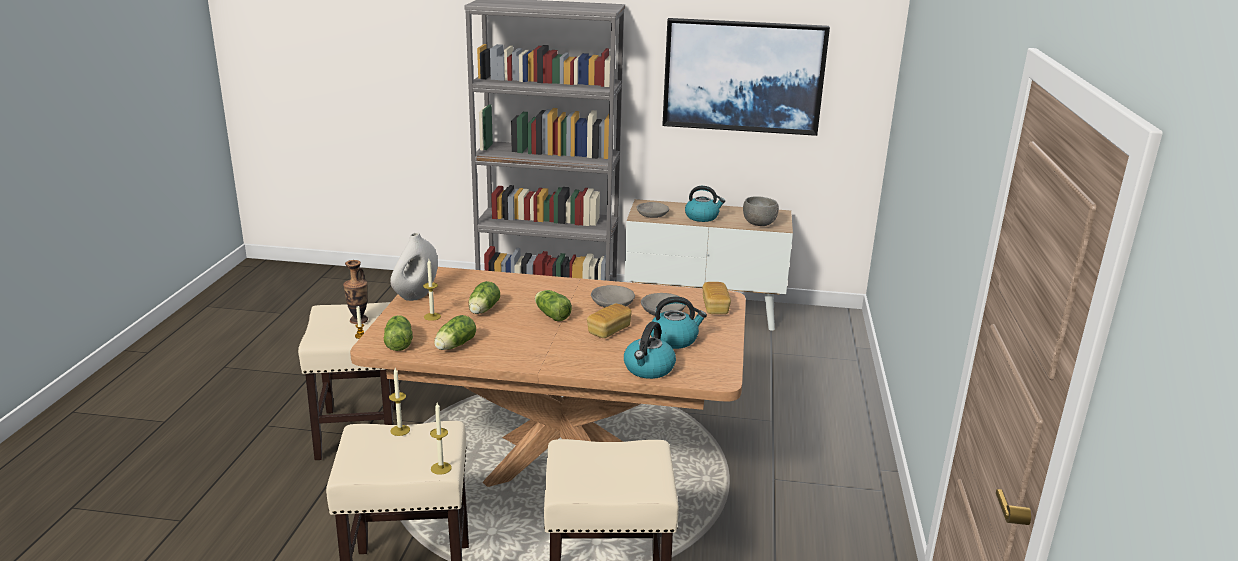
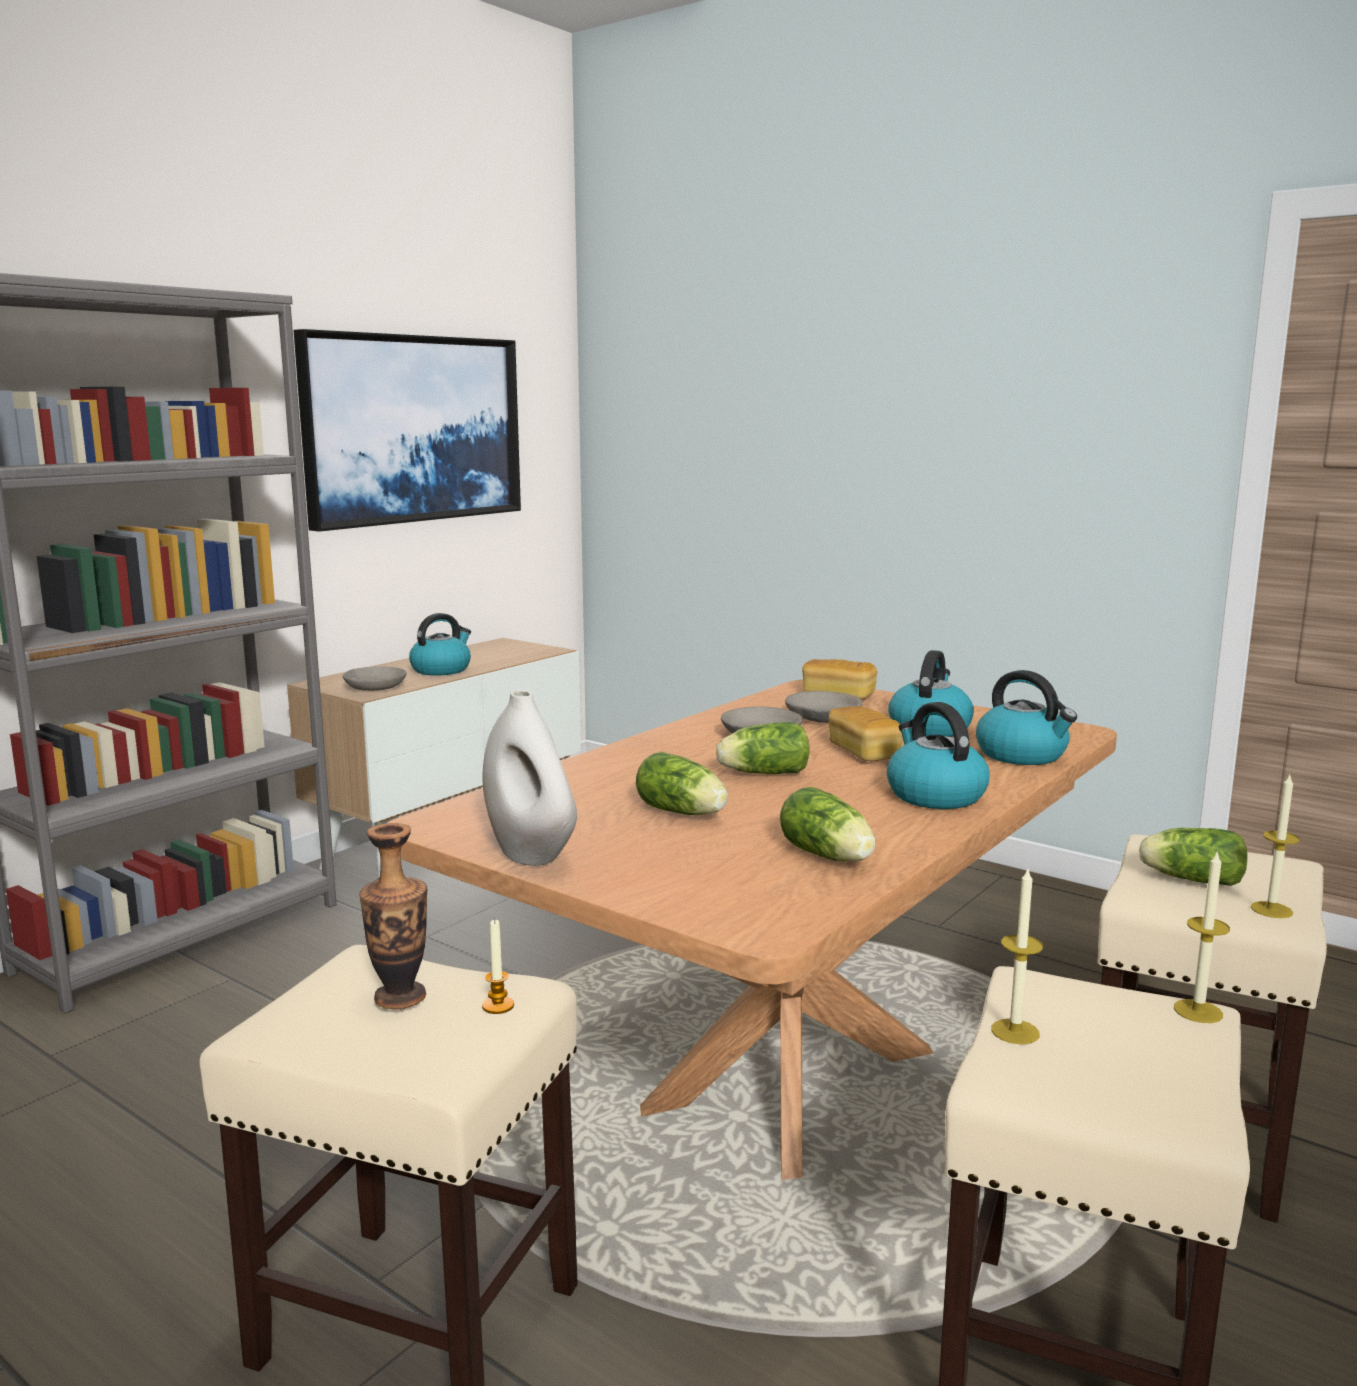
camera: 60 degrees left, 10 degrees down
(399, 342) = (763, 900): lettuce -> lettuce (1189, 879)
(432, 316) = (662, 854): candle -> candle (1271, 910)
(555, 356) = (934, 795): none -> kettle
(759, 224) = (523, 655): grey bowl -> none

